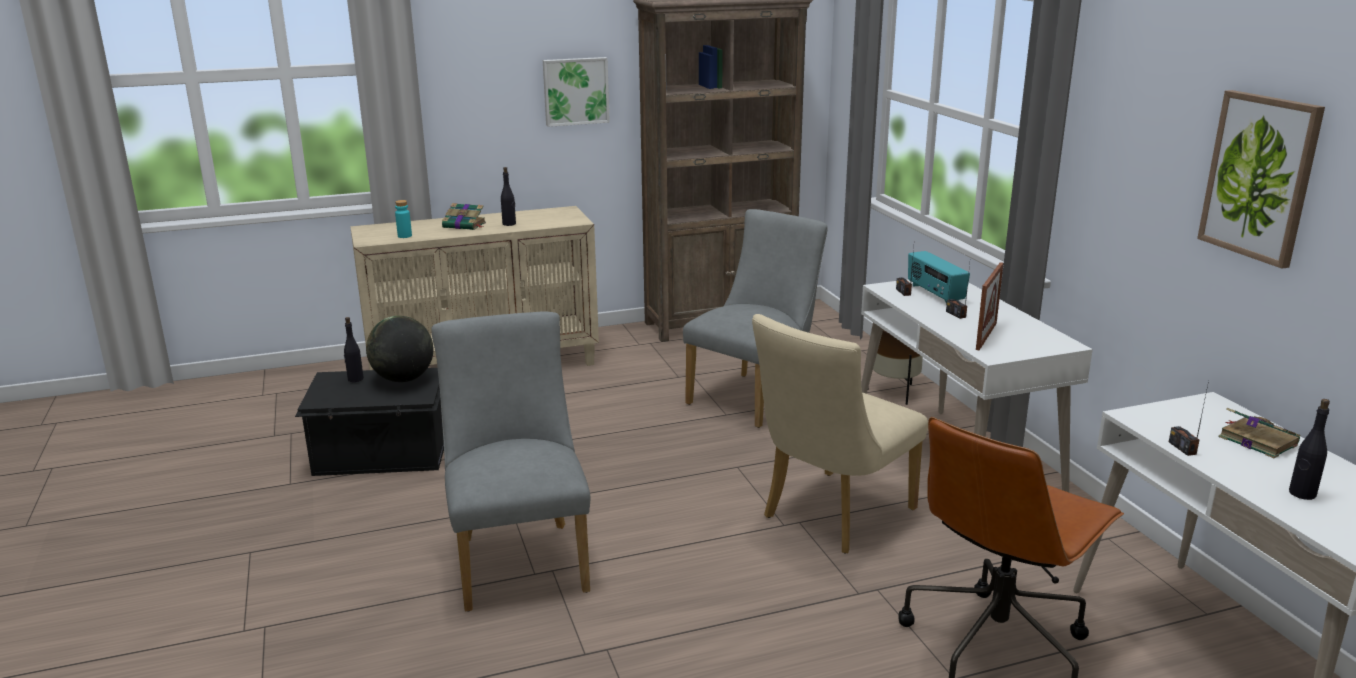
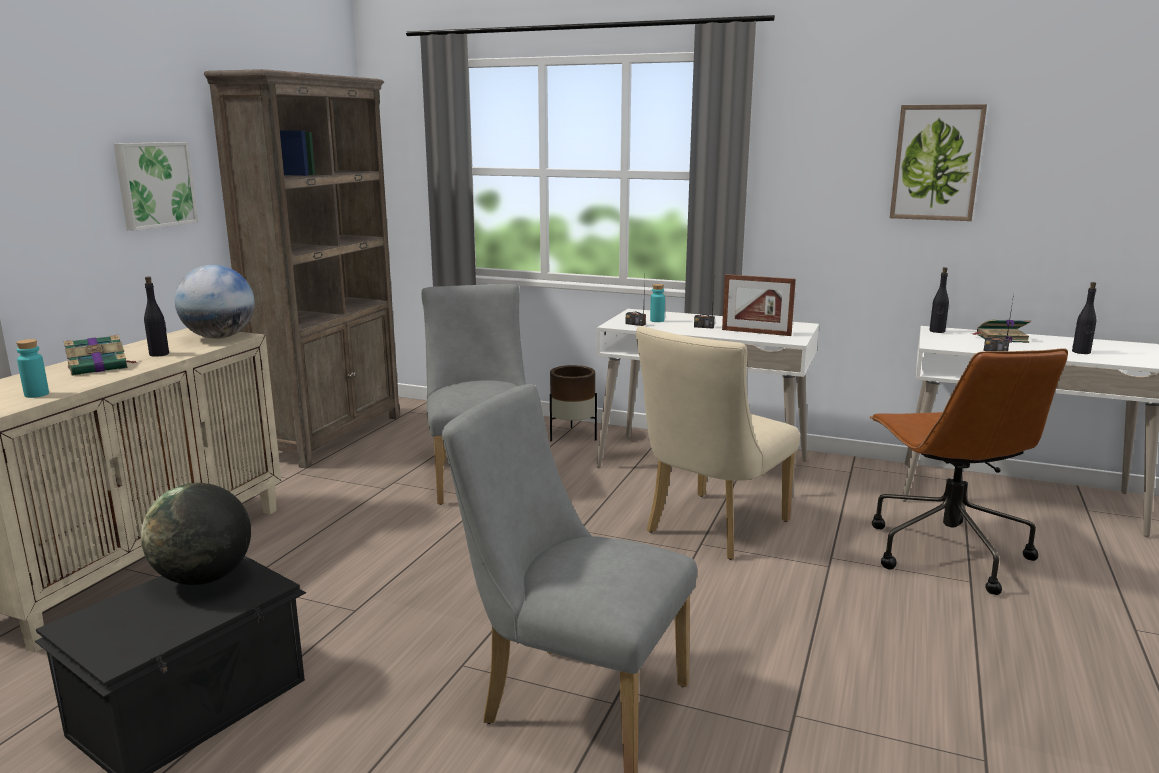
camera: 50 degrees left, 5 degrees down
(355, 379) = (126, 608): black bottle -> black bottle (937, 331)
(565, 219) = (219, 337): none -> globe
(831, 517) = (710, 530): beige chair -> beige chair turned 45 degrees clockwise
(934, 294) = (657, 320): radio -> turquoise bottle
(986, 336) = (756, 332): picture frame -> picture frame turned 135 degrees clockwise

